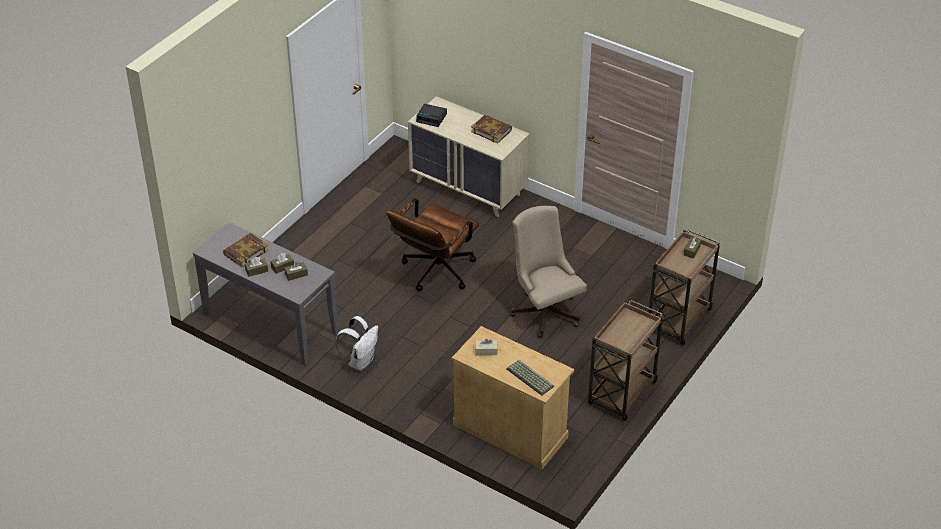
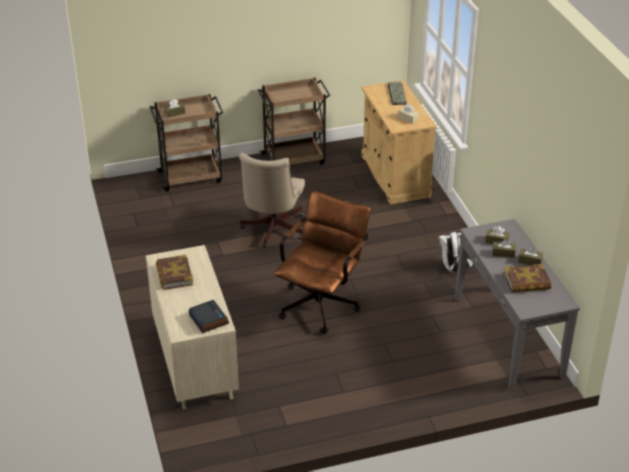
camera: 140 degrees left, 5 degrees down
(434, 273) = (322, 302): brown office chair -> brown office chair turned 45 degrees counterclockwise

